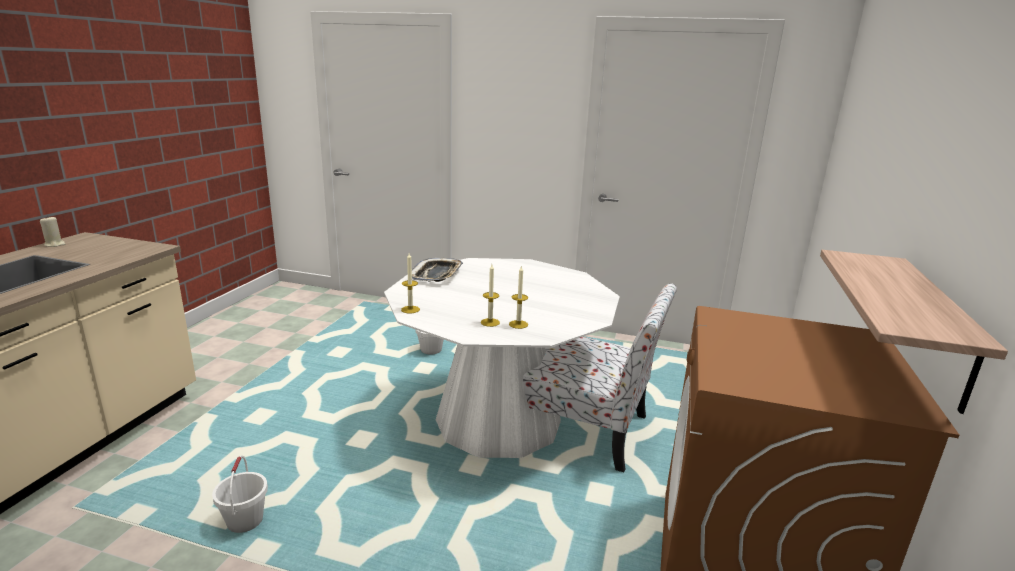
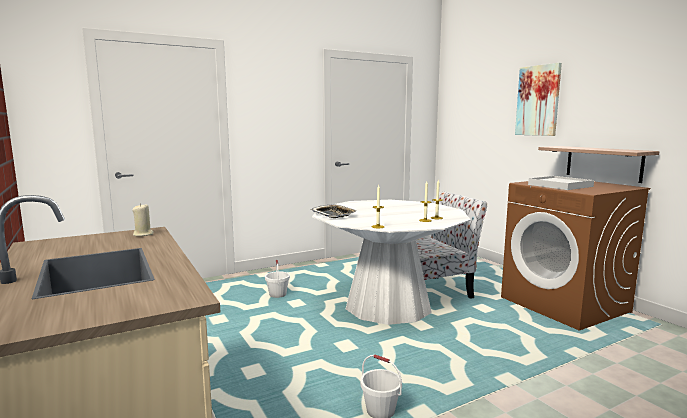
camera: 45 degrees left, 10 degrees down
(55, 244) = (28, 252): beige candle -> beige candle (143, 234)
(754, 345) = (560, 185): none -> white tray
(912, 142) = (538, 100): none -> picture

